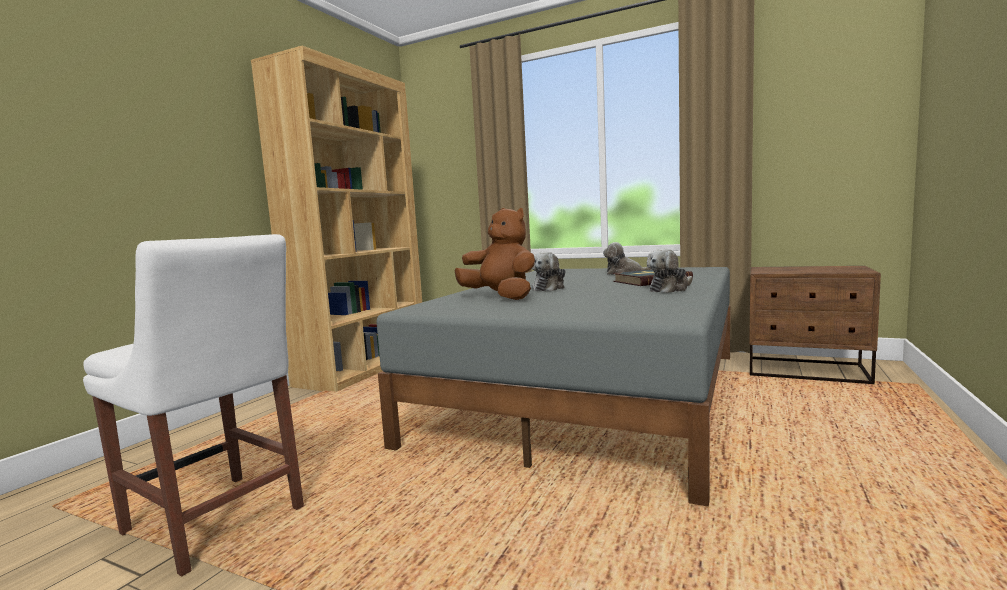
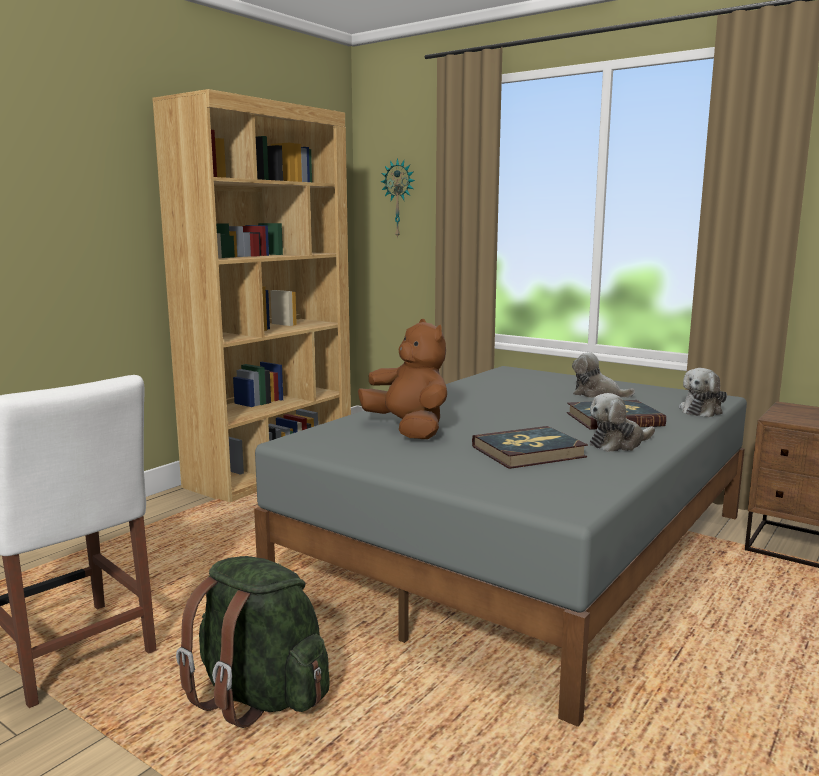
camera: 10 degrees right, 5 degrees up
(416, 527) = (259, 695): none -> green backpack
(445, 156) = (399, 199): none -> wall clock
(549, 288) = (479, 417): plush toy -> plush toy (701, 410)
(608, 298) = (528, 452): none -> book

